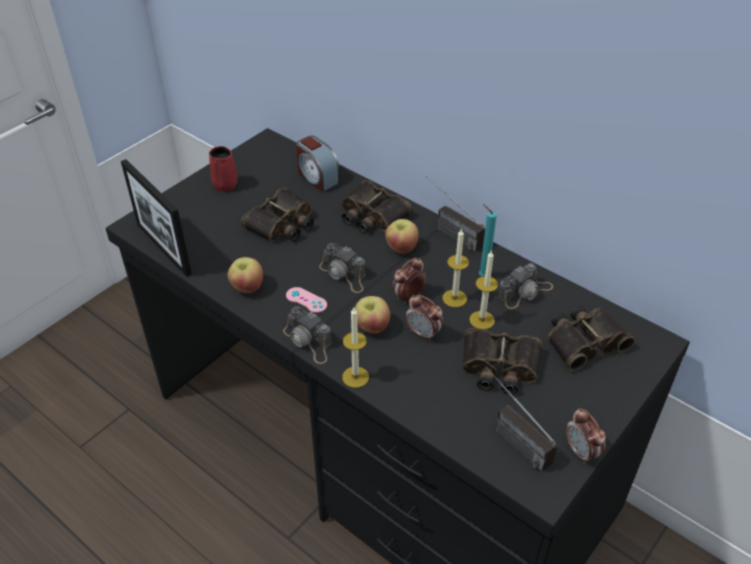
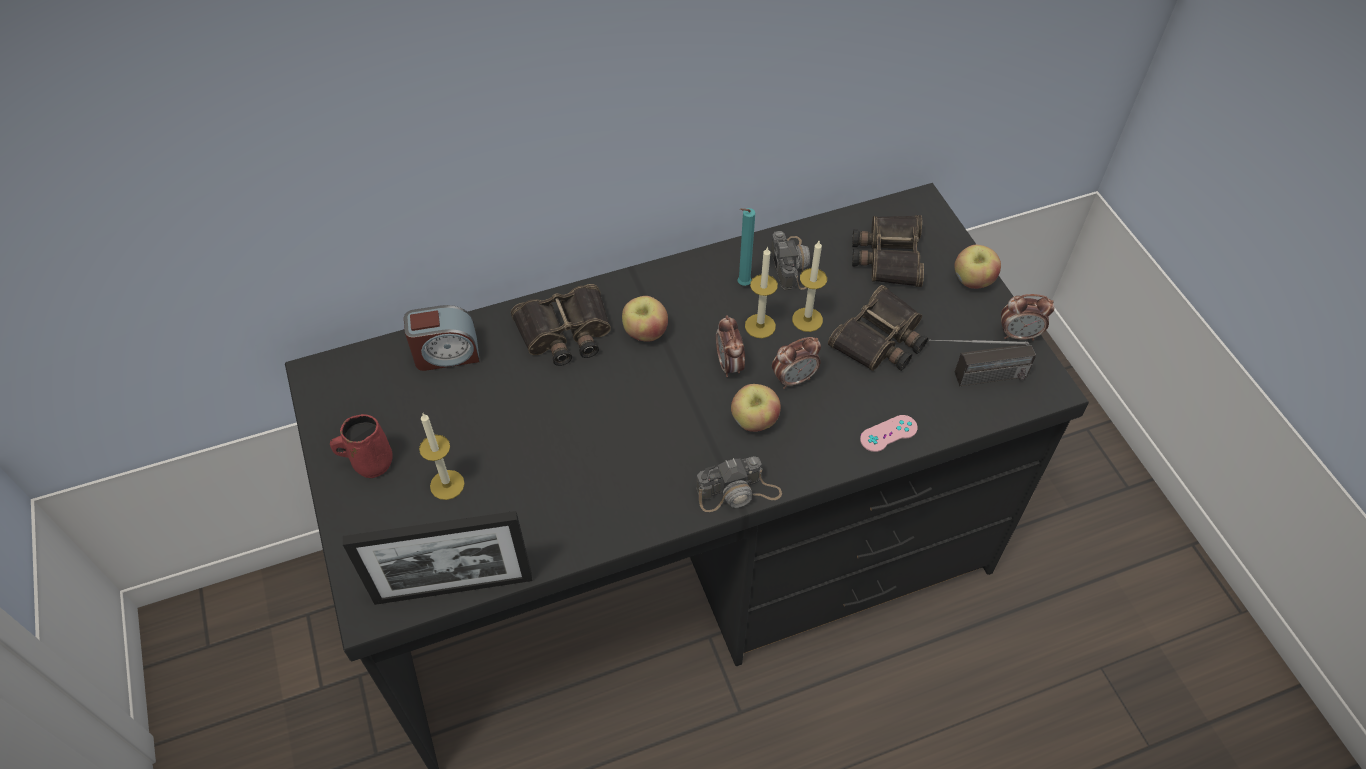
camera: 60 degrees left, 10 degrees up
(247, 287) = (601, 518): apple -> apple (972, 281)
(282, 224) = (509, 431): binoculars -> none
(306, 300) = (668, 465): pink game controller -> pink game controller (888, 433)
(344, 274) = (650, 408): camera -> none
(355, 377) = (820, 471): candle -> candle (447, 485)
(448, 232) = (651, 277): radio -> none

